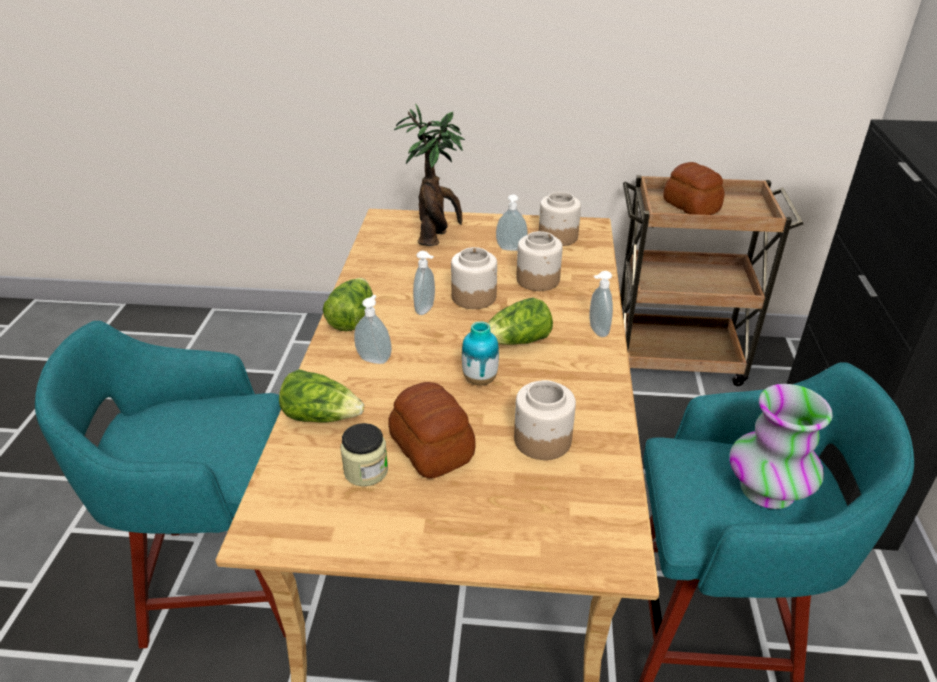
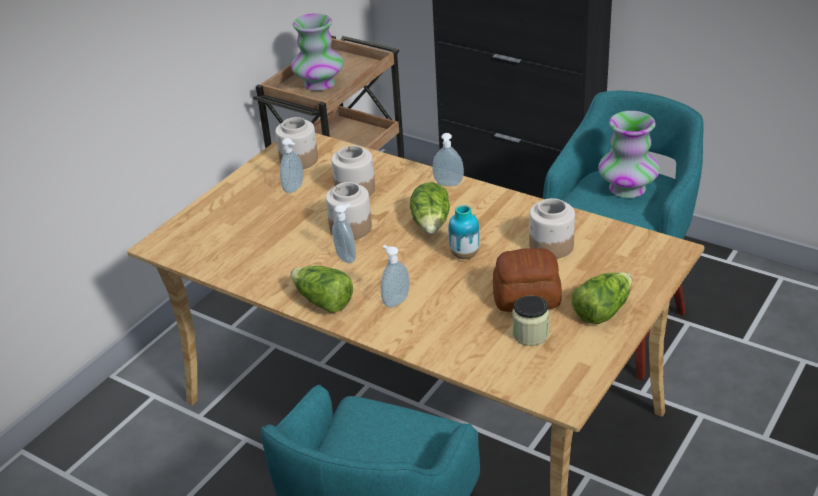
camera: 60 degrees left, 0 degrees up
(322, 416) = (451, 344): lettuce -> lettuce (602, 310)
(437, 236) = (229, 222): potted plant -> none
(691, 206) = (319, 83): bread -> vase

